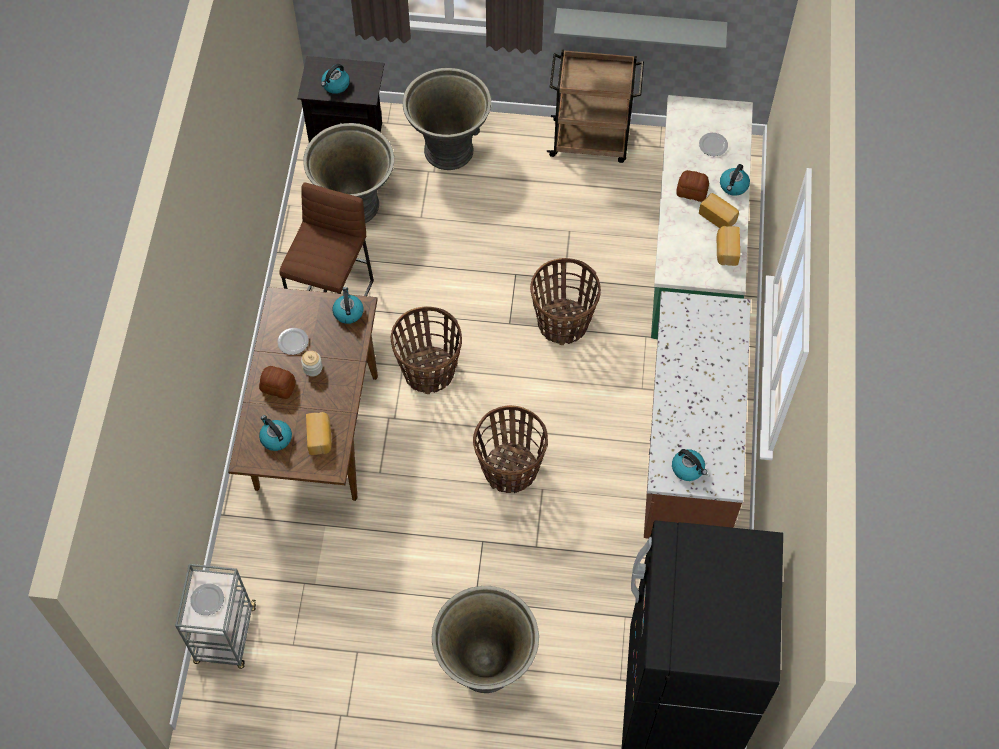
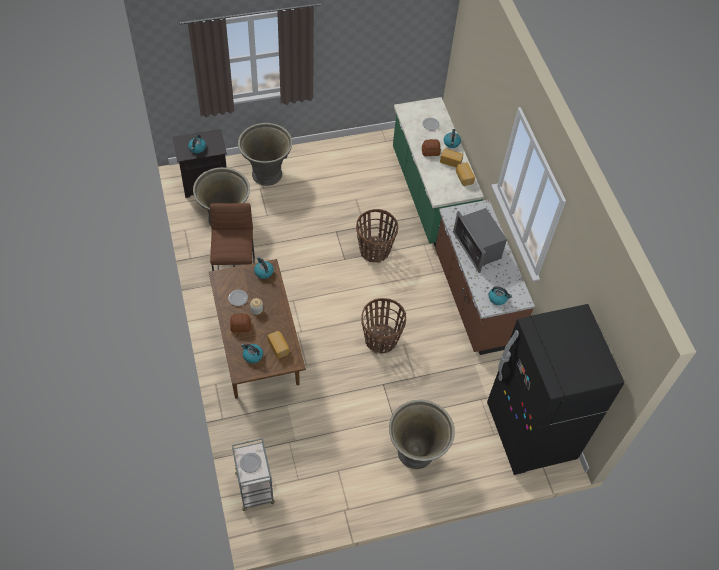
camera: 25 degrees left, 5 degrees down
(429, 371) = (310, 299): basket -> none
(591, 141) = (346, 148): brown cart -> none
(640, 26) = (367, 69): grey shelf -> none
(694, 375) = (478, 247): none -> microwave

